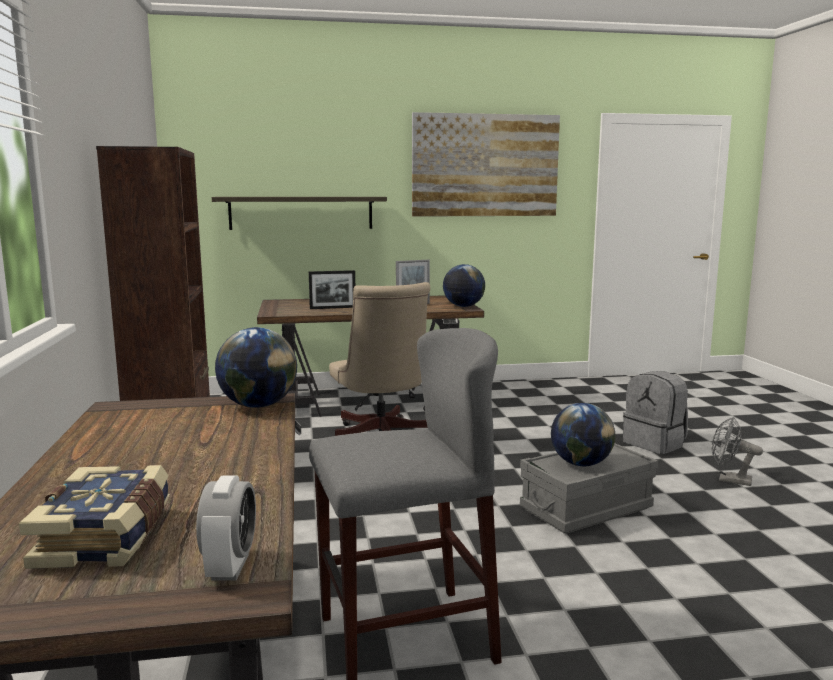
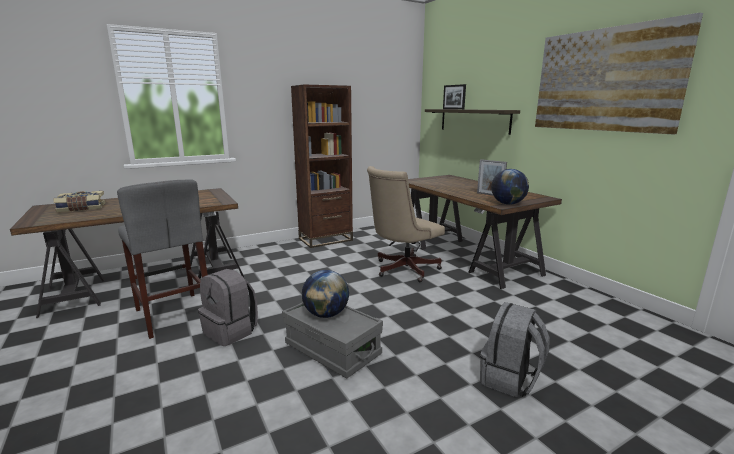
camera: 70 degrees right, 5 degrees up
(230, 567) = (47, 220): alarm clock -> none
(258, 405) = (215, 202): globe -> none
(332, 308) = (445, 185): picture frame -> picture frame (453, 109)
(509, 576) = (231, 331): none -> grey backpack
(729, 480) = (446, 431): grey fan -> none

